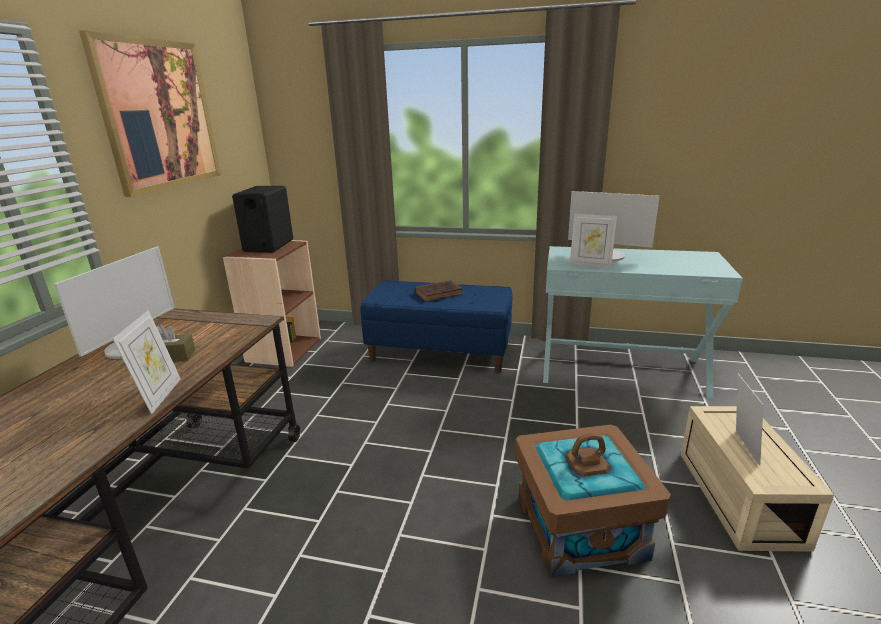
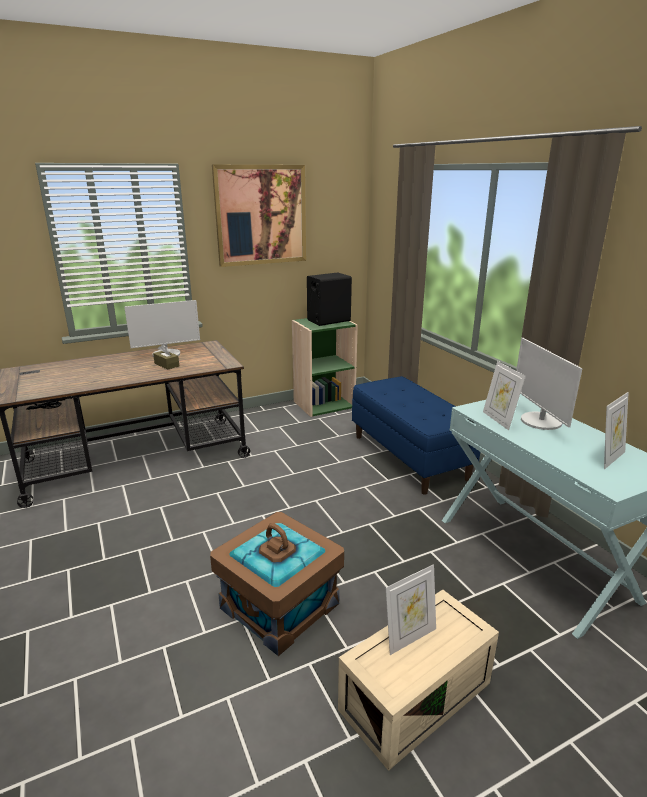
camera: 50 degrees right, 0 degrees up
(160, 396) = (130, 379): picture frame -> picture frame (609, 458)
(284, 349) = (324, 404): brown bookcase -> green bookcase
(440, 293) = (416, 401): brown book -> none

